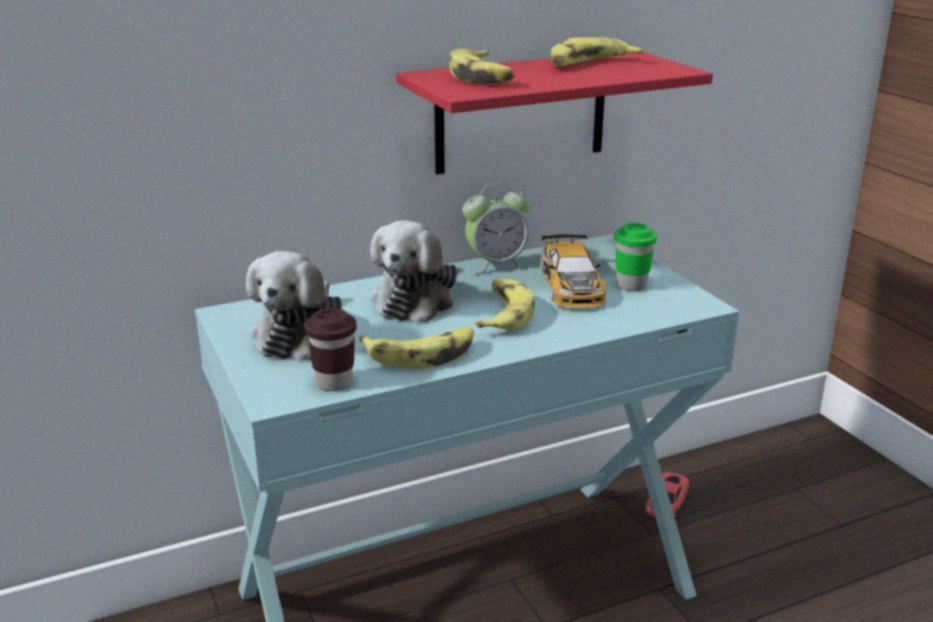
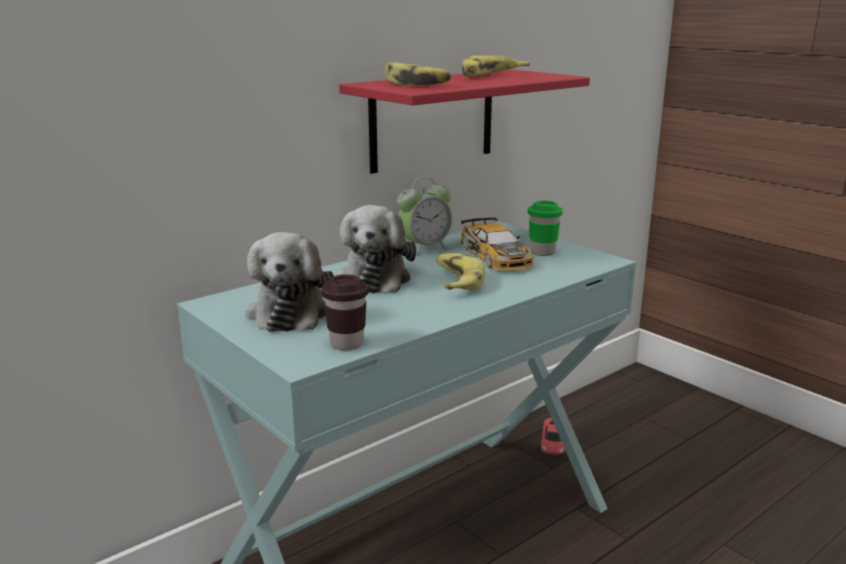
camera: 15 degrees left, 5 degrees down
(421, 354) = (409, 315): banana -> none

